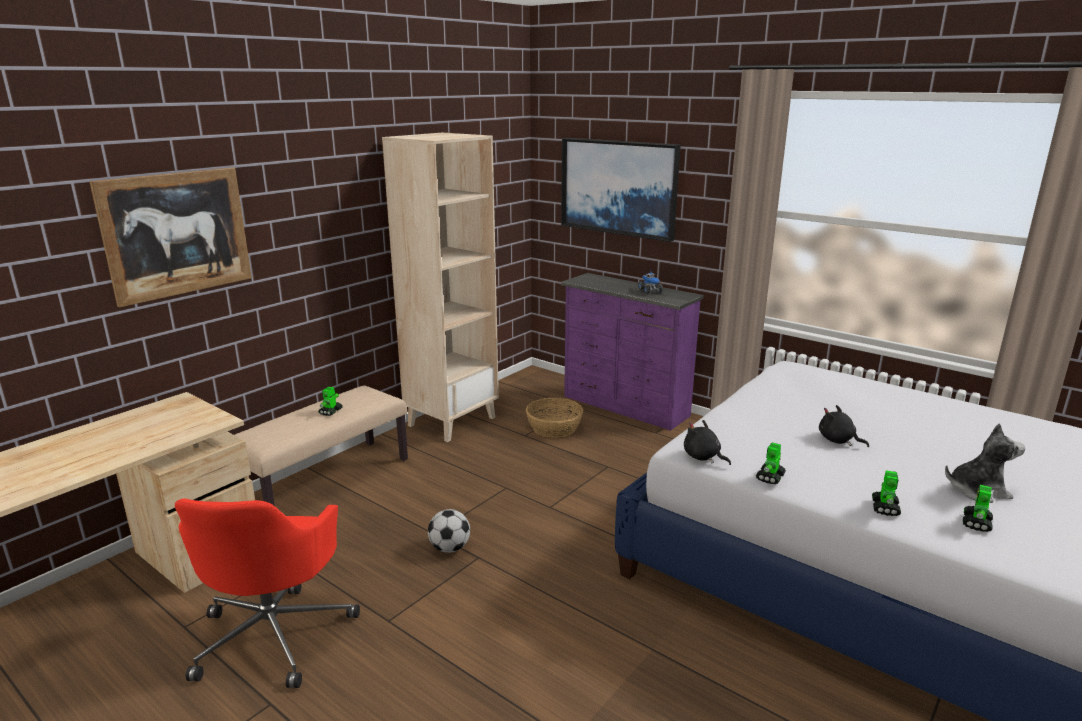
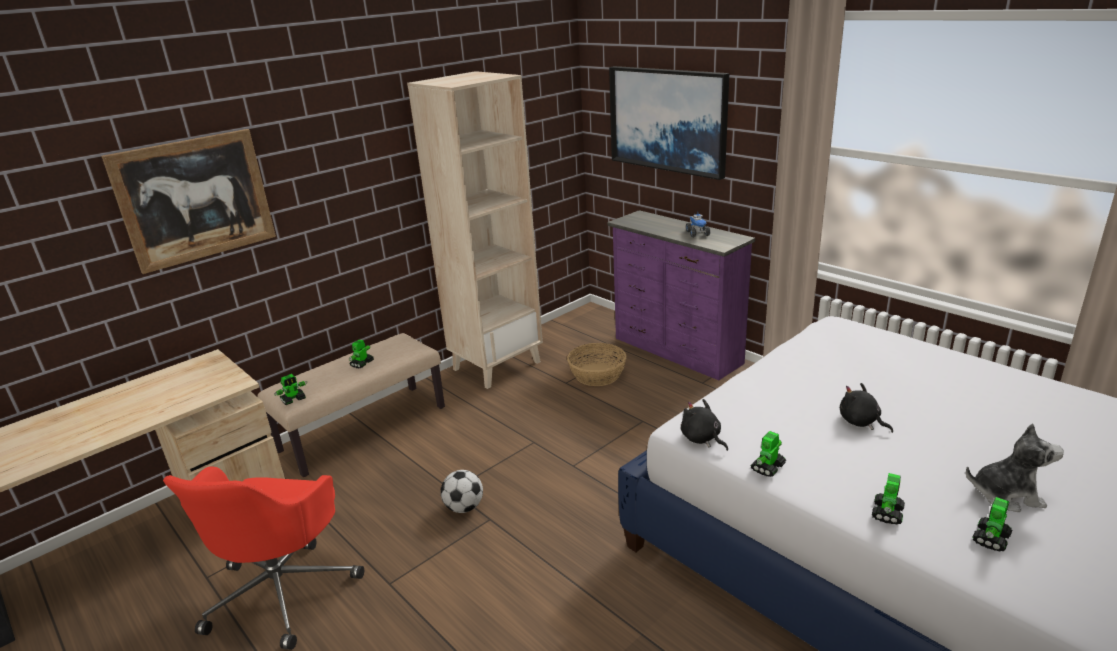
camera: 10 degrees right, 5 degrees up
(266, 445) = (294, 400): none -> toy robot

